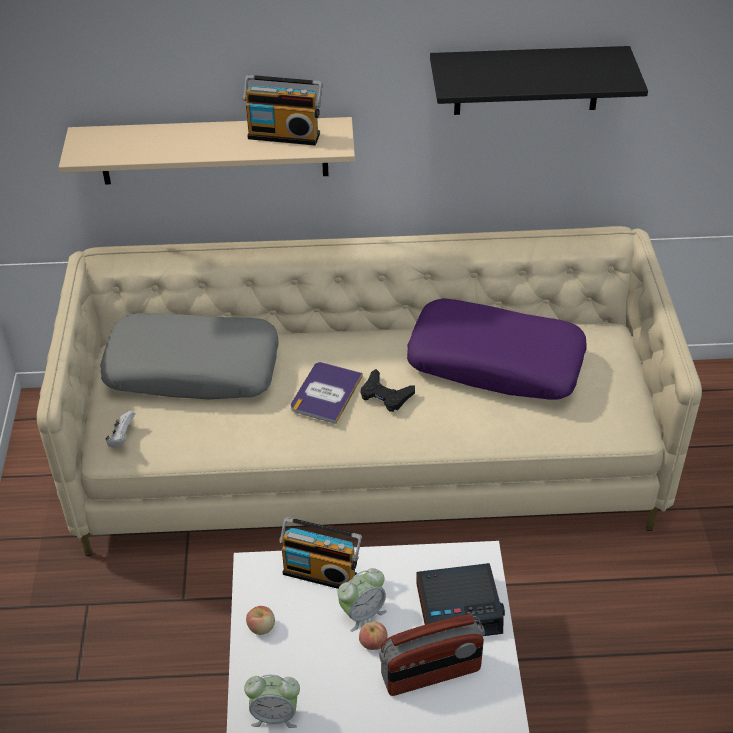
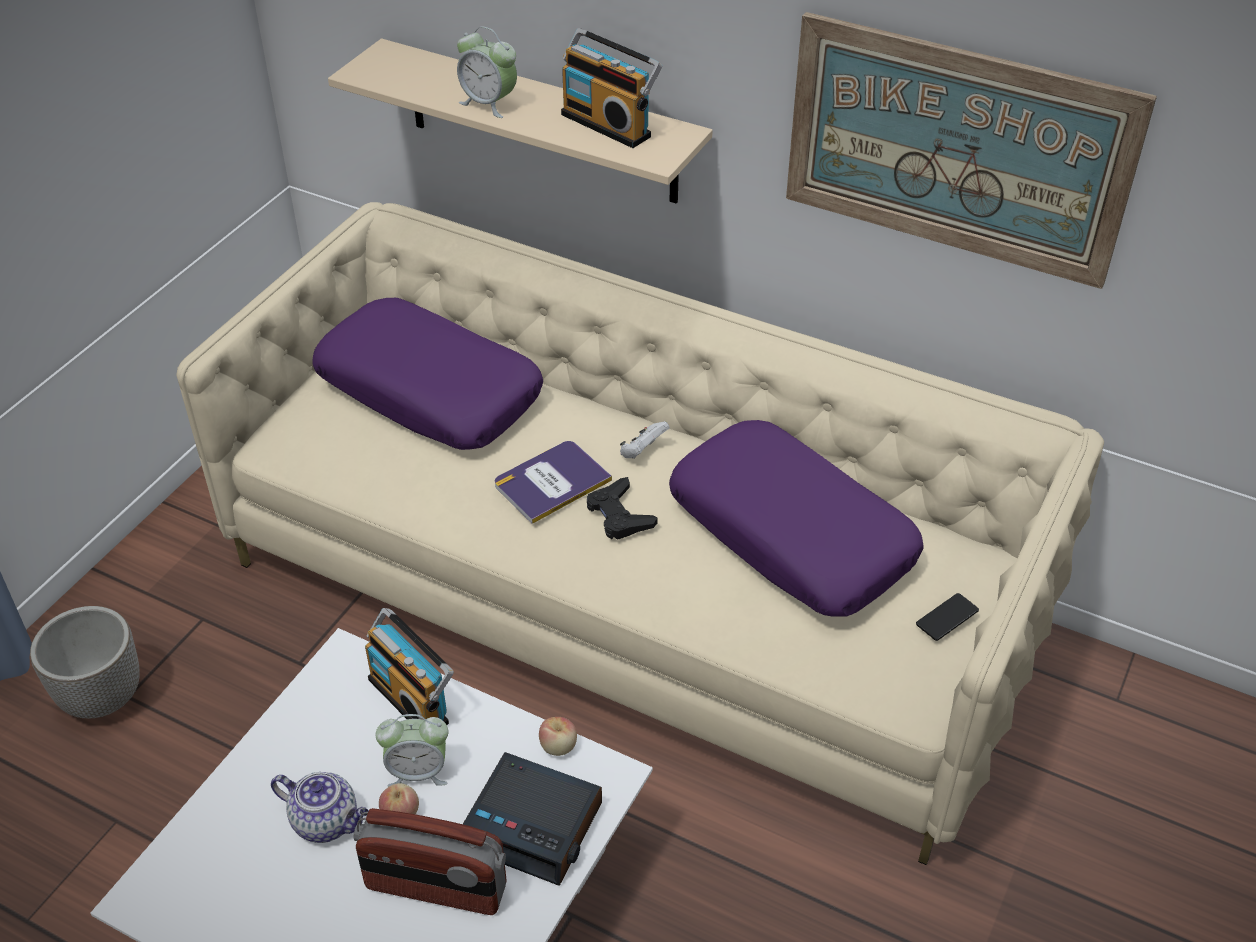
camera: 30 degrees right, 0 degrees up
(58, 689) = (103, 696): none -> planter
(122, 438) = (294, 436): white game controller -> white game controller (642, 451)
(193, 369) = (430, 391): grey pillow -> purple pillow
(262, 627) = (296, 729): apple -> apple (558, 746)
(275, 715) = (227, 838): alarm clock -> alarm clock (489, 104)
(331, 671) = (327, 821): none -> teapot
(527, 80) = (956, 149): black shelf -> picture
(616, 372) = (947, 617): none -> phone

